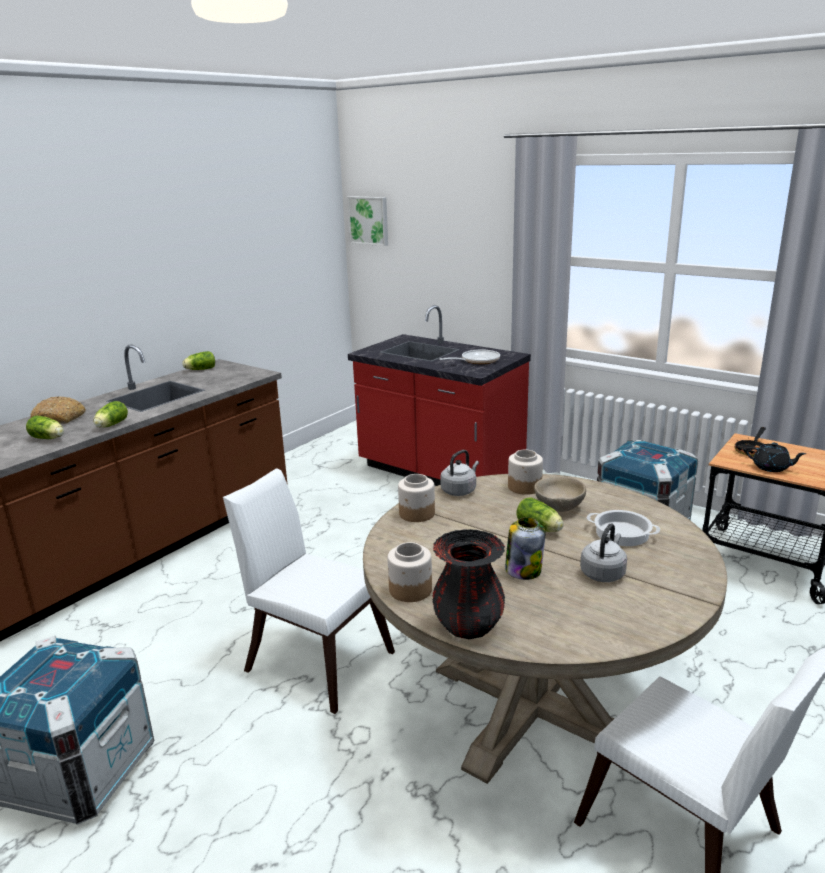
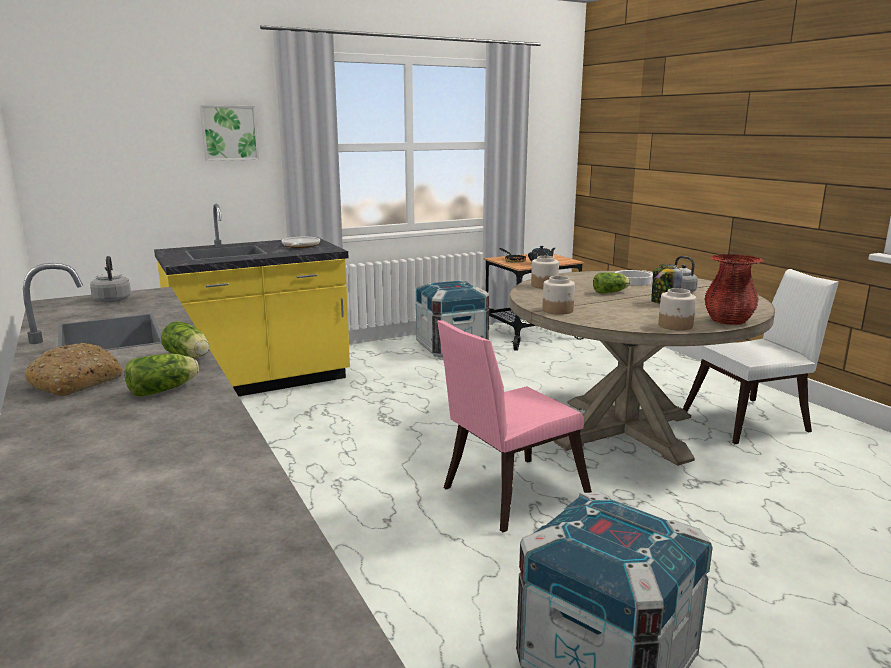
camera: 65 degrees left, 5 degrees down
(199, 369) = (52, 310): lettuce -> none
(314, 657) = (507, 495): white chair -> pink chair
(369, 220) = (56, 119): picture -> picture (229, 133)
(439, 473) = (261, 382): red counter -> yellow counter
(459, 490) = (530, 297): grey kettle -> grey kettle (112, 300)
(468, 626) = (728, 321): black vase -> red vase
(558, 507) = (583, 285): beige bowl -> none

